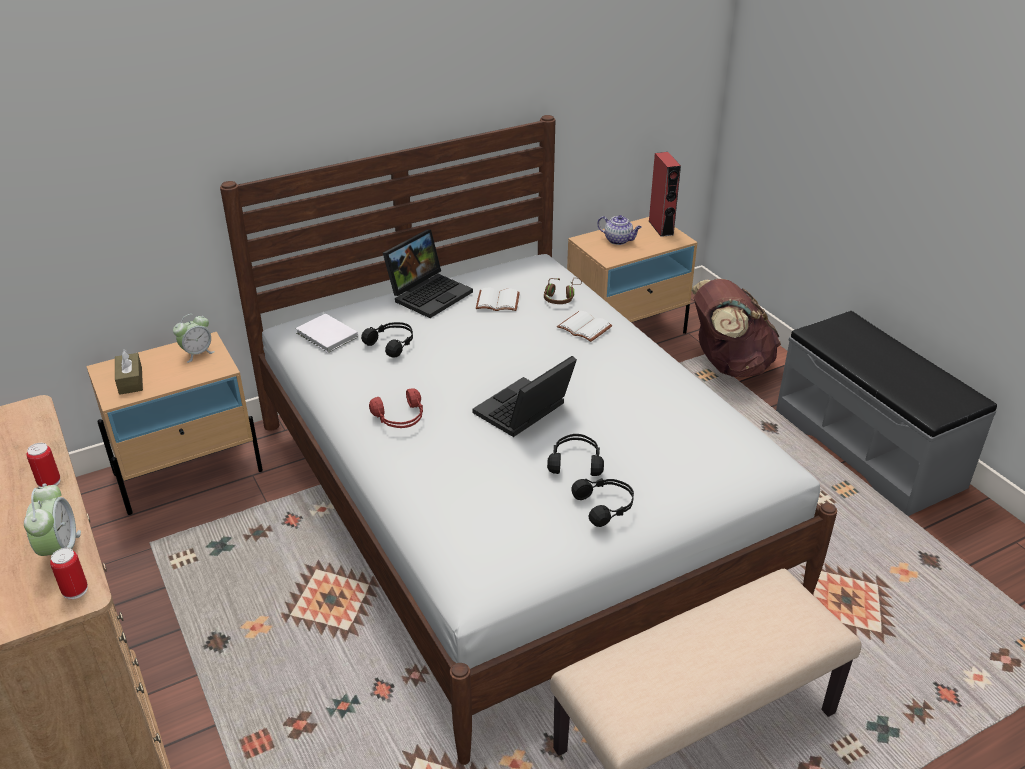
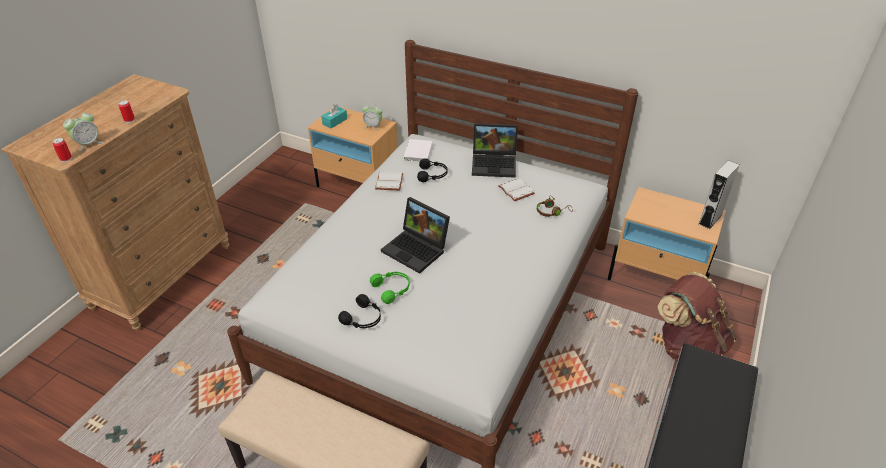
camera: 55 degrees right, 5 degrees up
(130, 381) = (335, 121): brown tissue box -> turquoise tissue box
(400, 418) = (371, 209): red headphones -> none
(523, 413) = (417, 249): laptop -> laptop turned 150 degrees counterclockwise
(575, 461) = (392, 289): black headphones -> green headphones
(585, 327) = (530, 235): white book -> white book (390, 182)
(619, 240) = (665, 208): teapot -> none
(661, 227) = (710, 219): red speaker -> grey speaker

